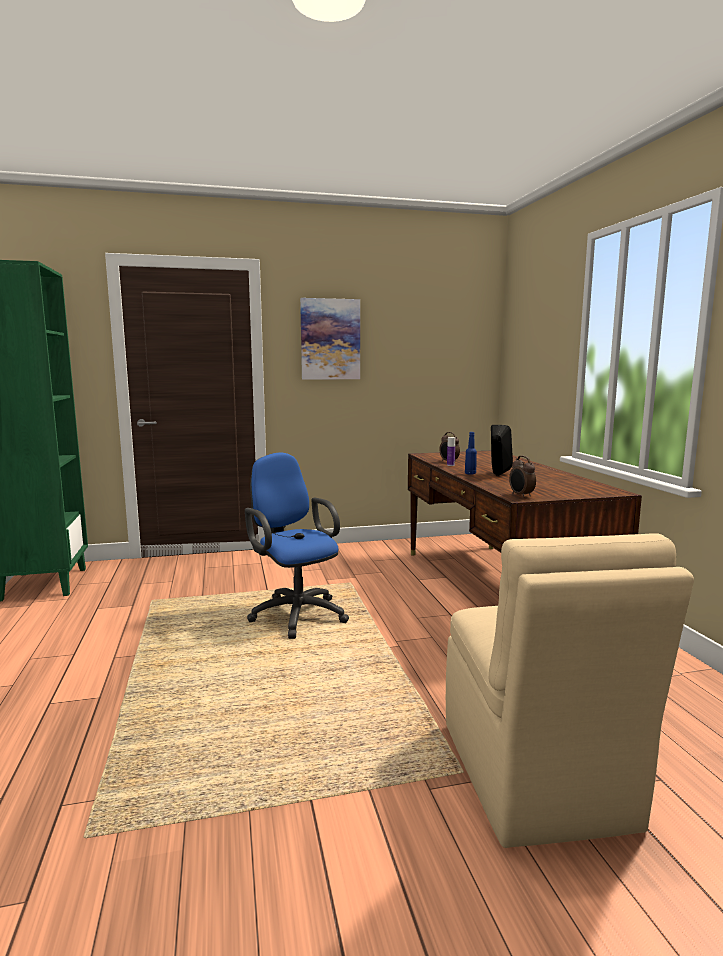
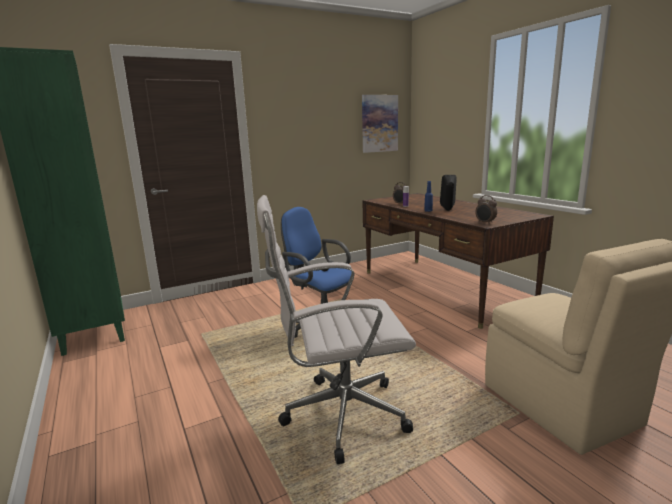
camera: 15 degrees left, 5 degrees up
(227, 725) = (339, 415): none -> white office chair
(330, 339) = (296, 116): picture -> picture (379, 123)

